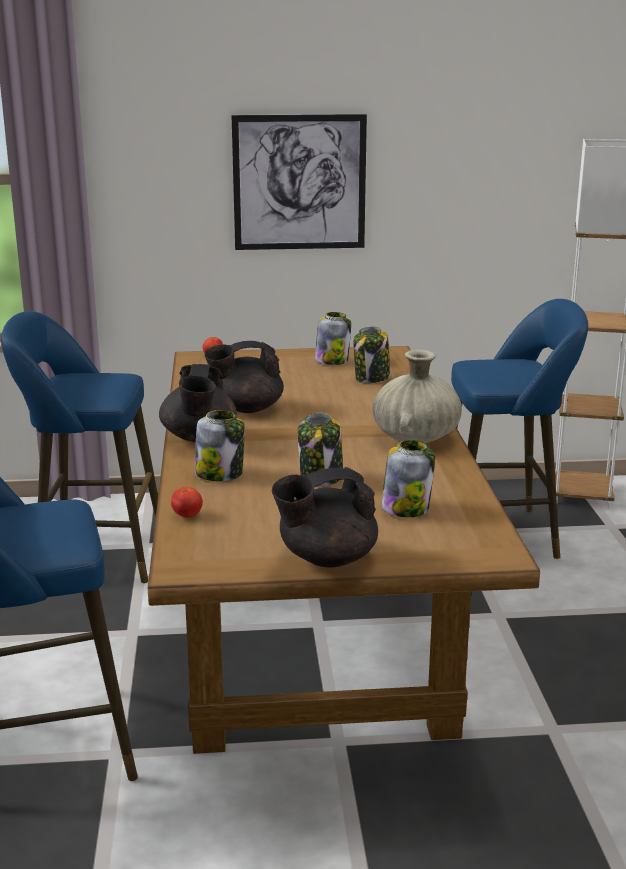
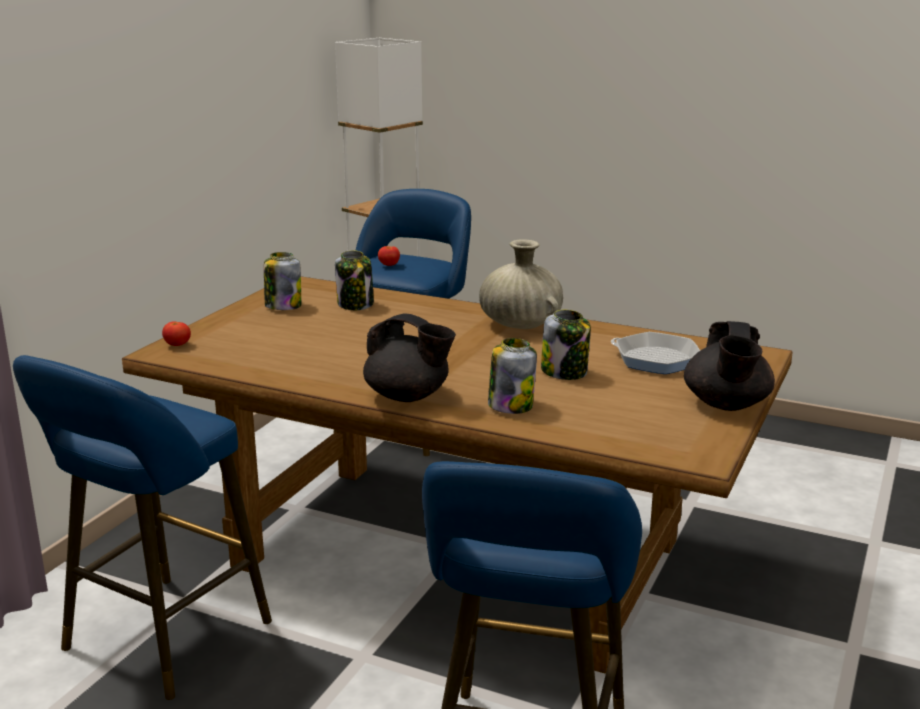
camera: 60 degrees left, 0 degrees up
(187, 515) = (593, 436): tomato -> tomato (389, 265)
(246, 408) = (358, 363): black teapot -> none
(299, 183) = (152, 123): picture -> none
(406, 508) = (657, 360): jar -> frying pan

